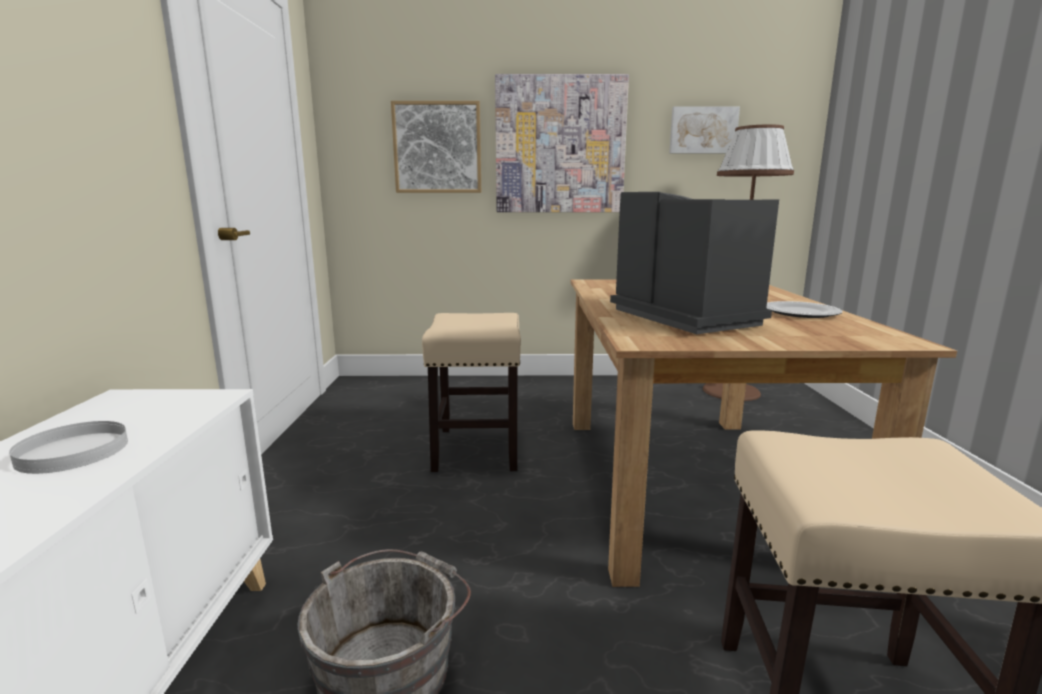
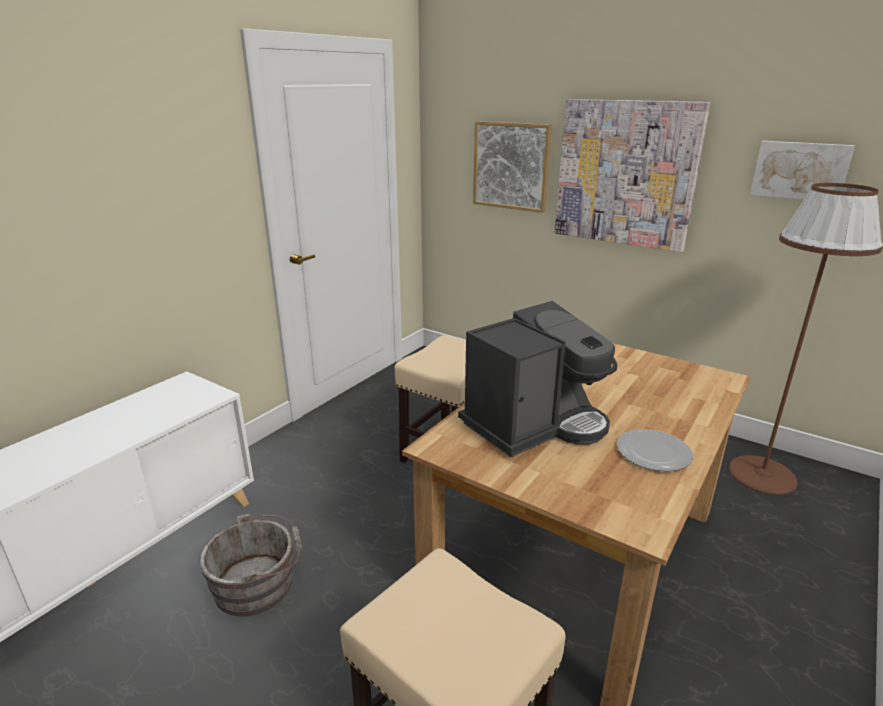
camera: 35 degrees right, 10 degrees up
(72, 451) = (131, 418): white plate -> none
(685, 317) = (534, 424): coffee machine -> coffee machine turned 45 degrees clockwise

